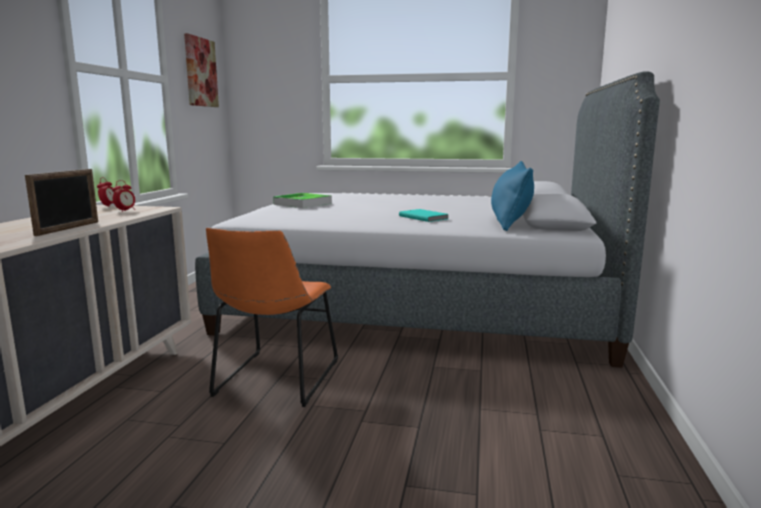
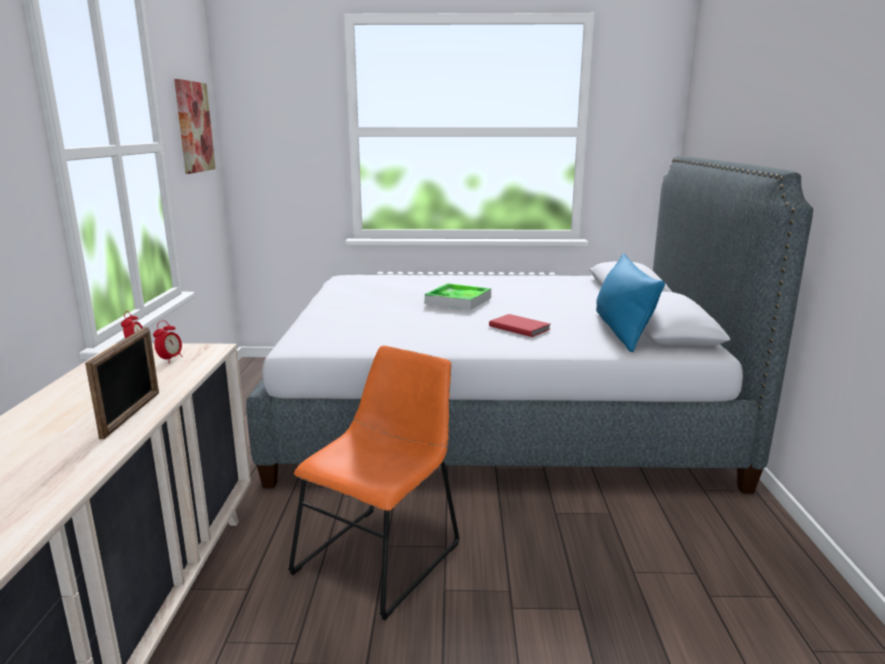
camera: 10 degrees left, 5 degrees up
(275, 380) = (382, 554): orange chair -> orange chair turned 150 degrees counterclockwise
(302, 204) = (353, 304): tray -> tray (458, 300)
(424, 217) = (519, 327): turquoise book -> red book

